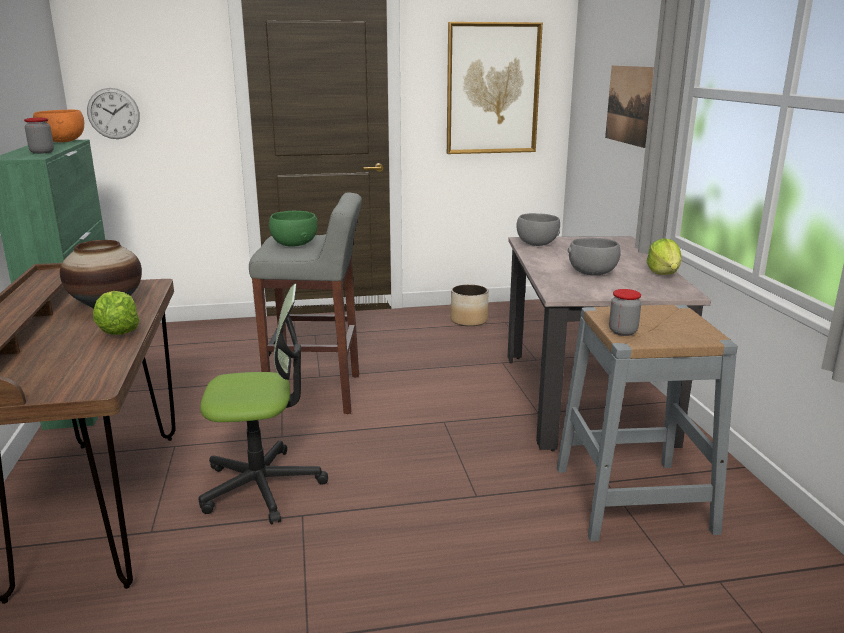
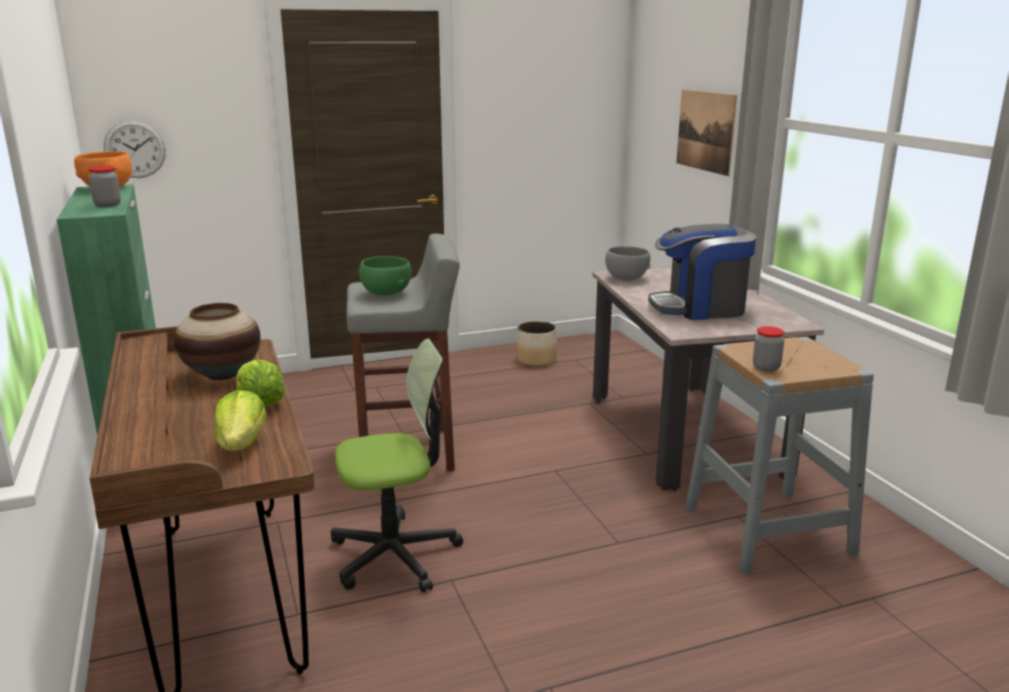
camera: 10 degrees left, 0 degrees up
(492, 89) = (550, 112): picture -> none
(592, 273) = (699, 308): grey bowl -> coffee machine
(663, 273) = (766, 304): lettuce -> lettuce (242, 444)

